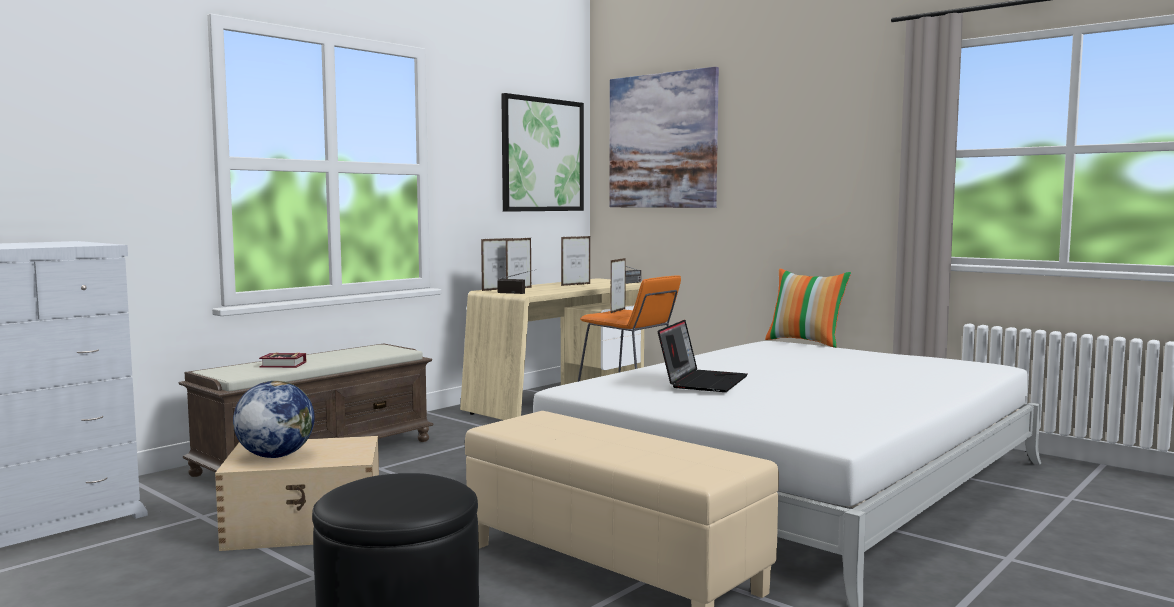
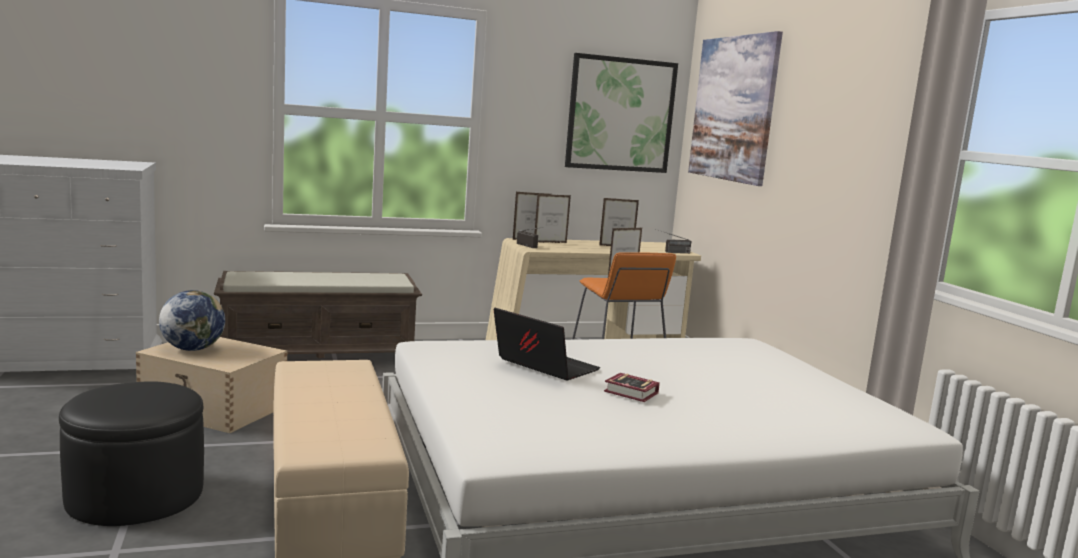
camera: 30 degrees right, 5 degrees up
(284, 365) = (290, 278): book -> book (632, 393)
(702, 381) = (543, 366): laptop -> laptop turned 105 degrees counterclockwise
(805, 342) = (786, 349): pillow -> none

